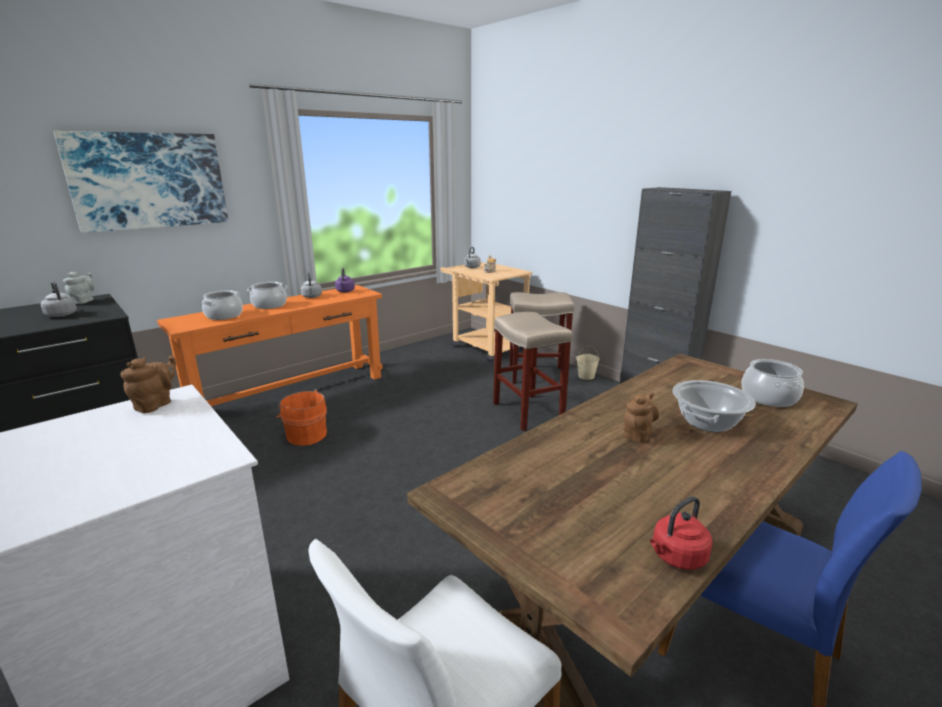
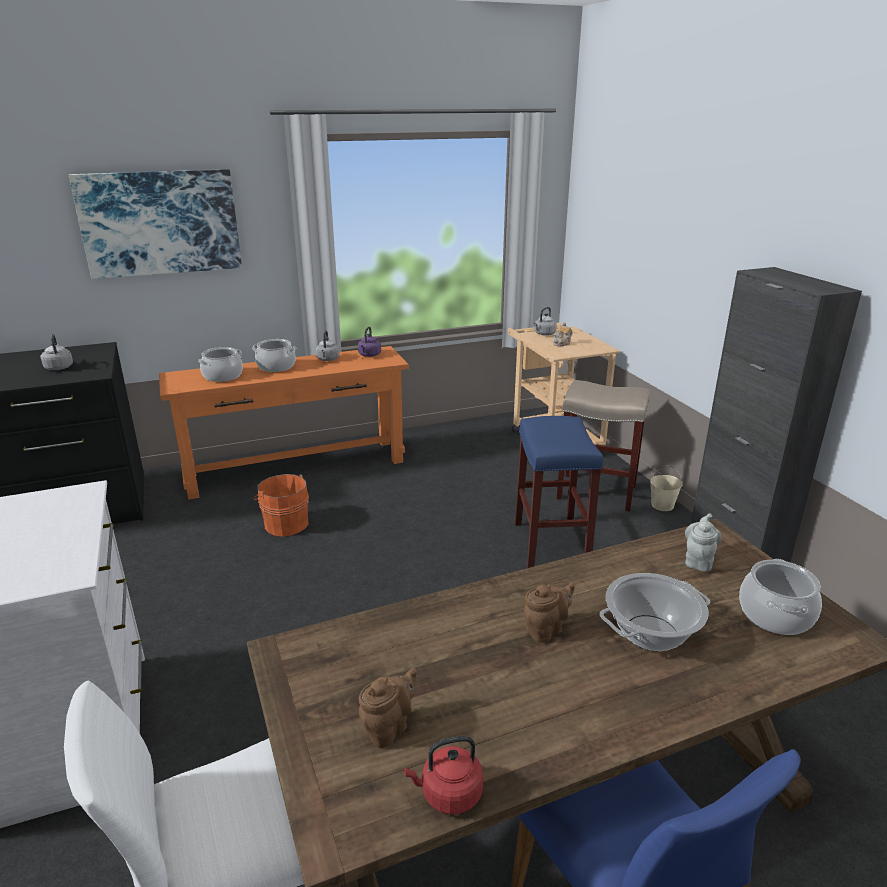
camera: 20 degrees right, 5 degrees up
(84, 301) = (88, 350): grey teapot -> grey teapot (698, 560)
(156, 404) = (61, 500): brown teapot -> brown teapot (388, 727)
(528, 412) = (552, 544): beige stool -> blue stool

